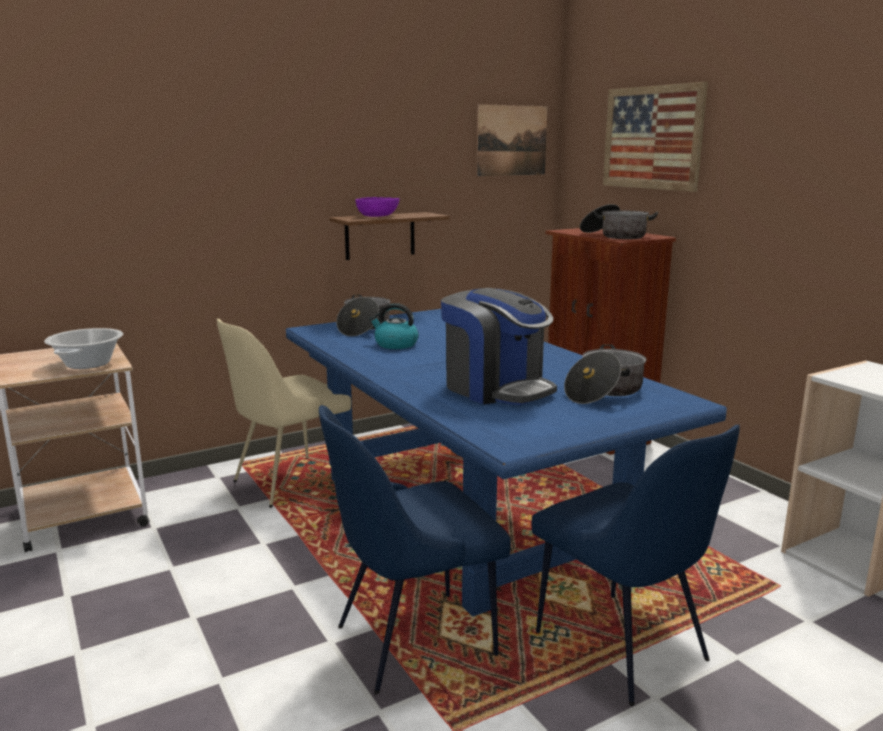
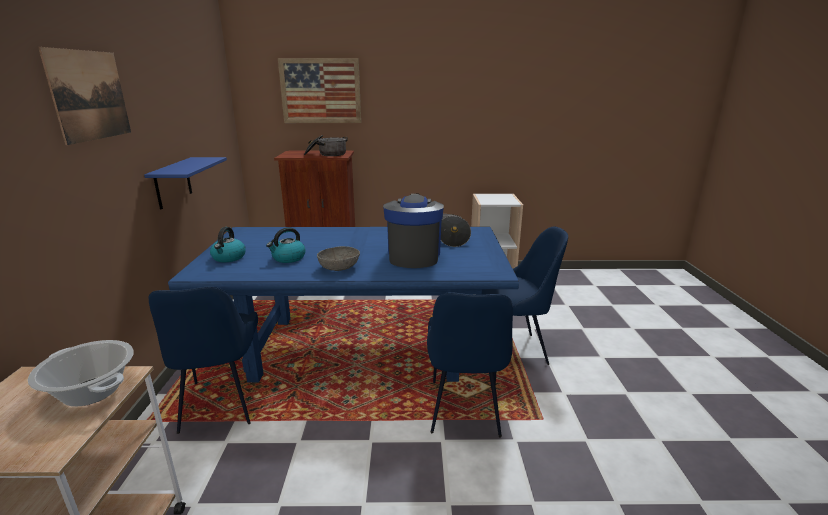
camera: 60 degrees left, 5 degrees up
(290, 482) = (222, 403): beige chair -> blue chair
(364, 328) = (229, 258): cooking pot -> kettle
(377, 216) = (182, 166): purple bowl -> none
(380, 235) = (173, 183): brown shelf -> blue shelf
(400, 367) = (339, 267): none -> grey bowl
(496, 388) = (413, 255): coffee machine -> coffee machine turned 75 degrees counterclockwise
(511, 140) = (215, 94): picture -> picture (90, 95)

